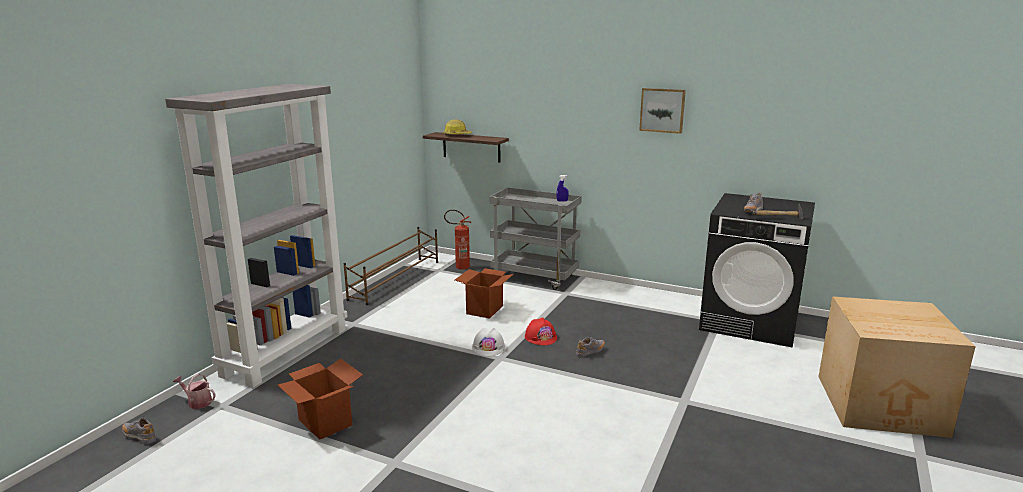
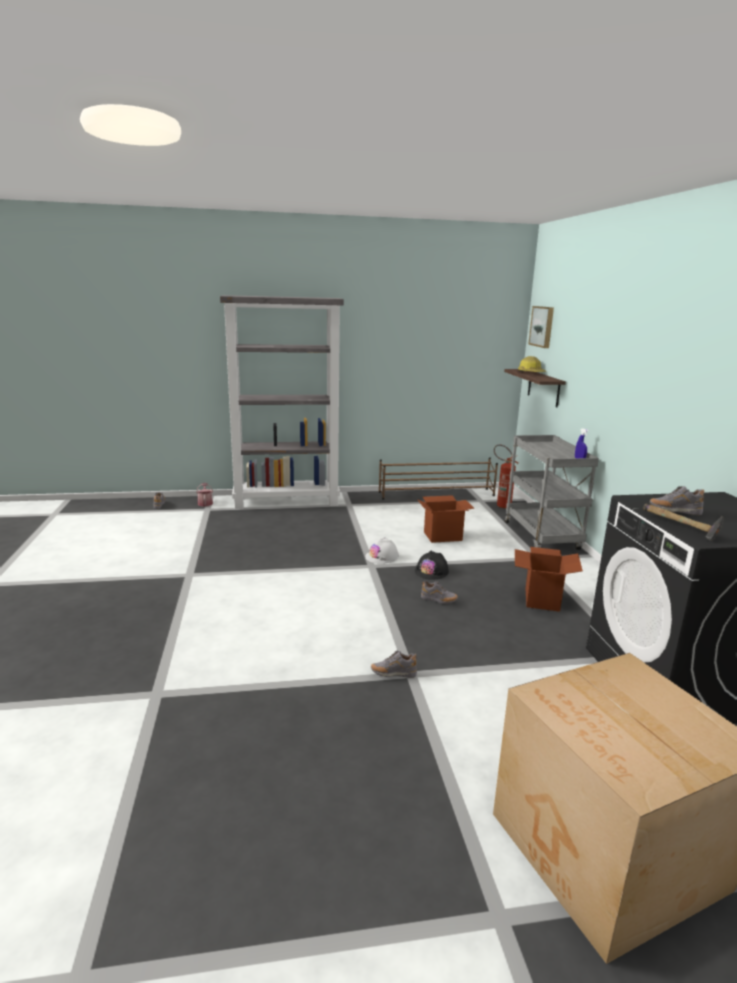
camera: 55 degrees right, 0 degrees up
(325, 422) = (216, 540): cardboard box -> cardboard box (541, 599)
(541, 337) = (431, 571): red hard hat -> black hard hat
(662, 110) = (683, 361): picture -> picture (542, 326)
(679, 408) = (393, 674): none -> grey shoe

